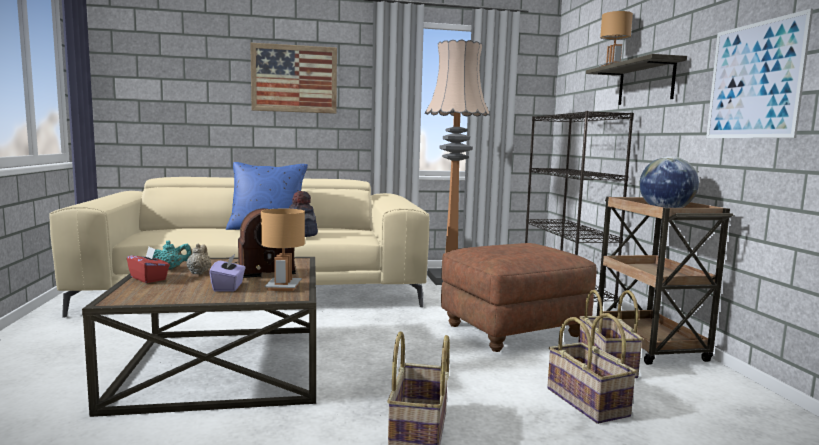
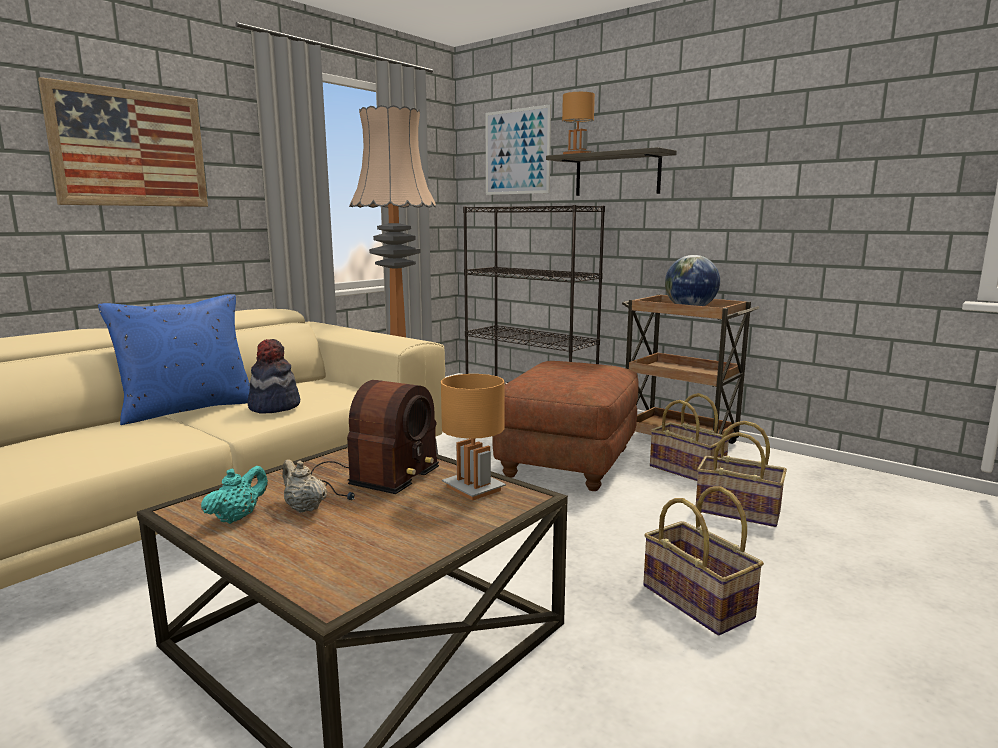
camera: 40 degrees left, 5 degrees up
(149, 278) = (262, 545): red tissue box -> none
(228, 287) = (414, 513): purple tissue box -> none
(754, 80) = (765, 182): picture -> picture (517, 152)

